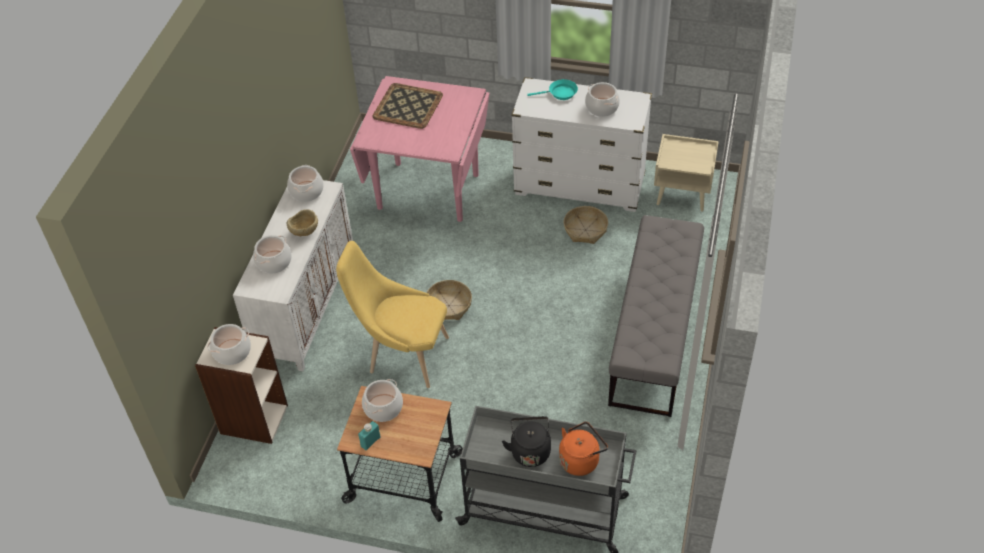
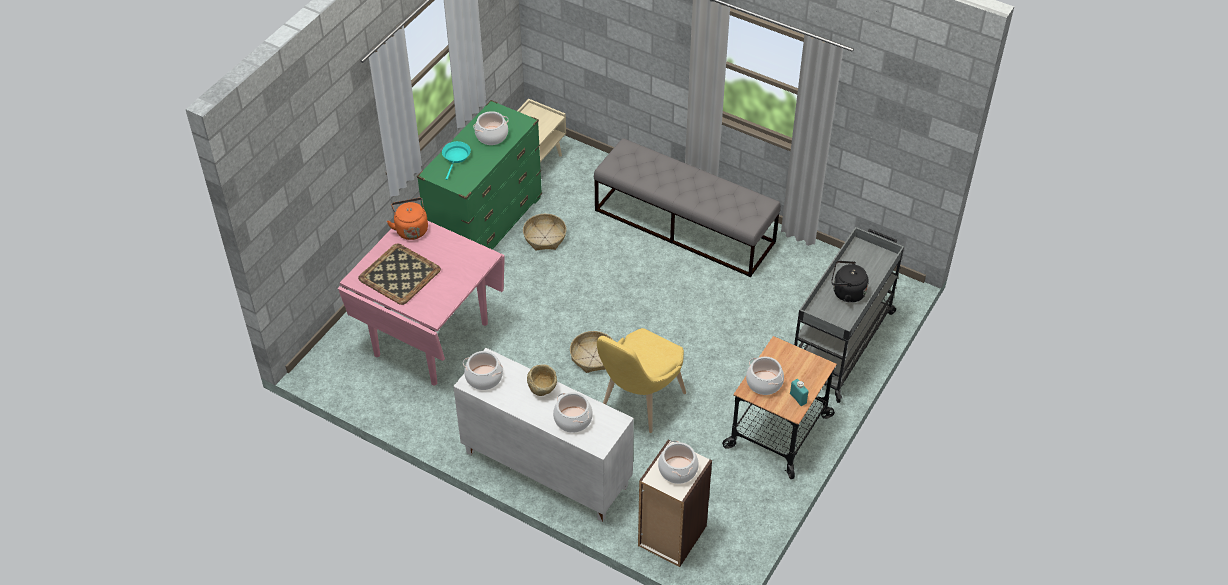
camera: 75 degrees left, 0 degrees up
(580, 185) = (486, 225): white dresser -> green dresser
(581, 460) = (864, 265): orange kettle -> orange kettle (411, 229)

